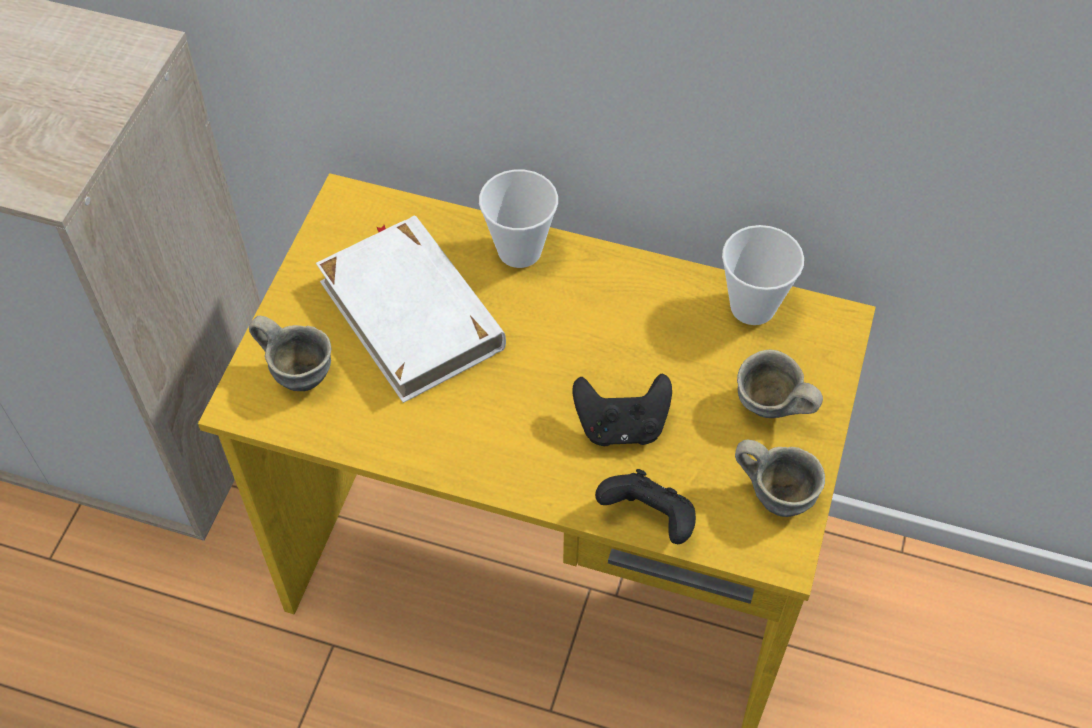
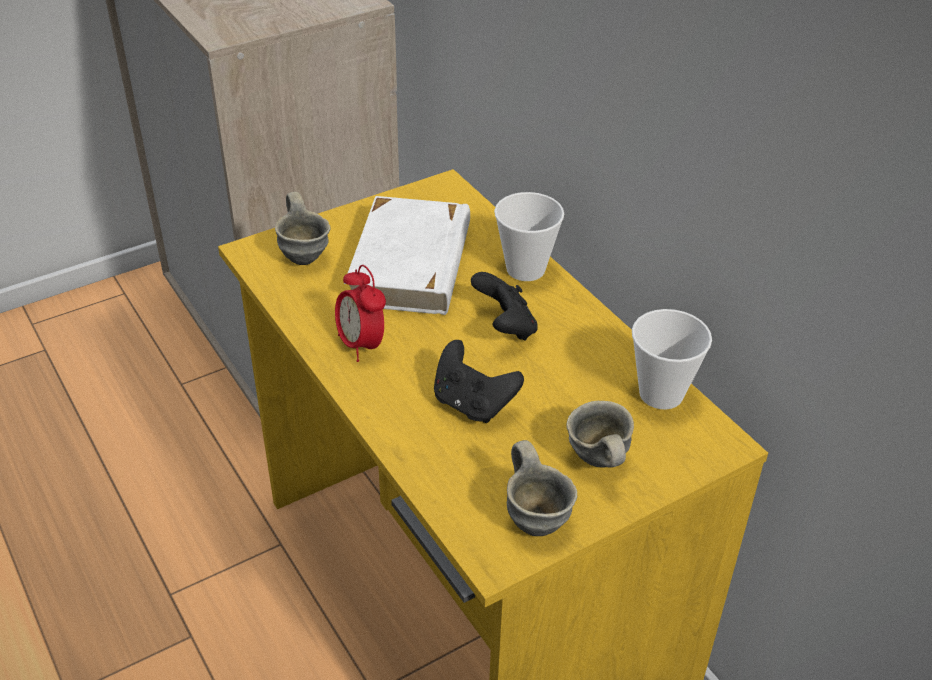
camera: 40 degrees right, 15 degrees down
(464, 435) = (361, 345): none -> alarm clock
(649, 519) = (423, 469): black game controller -> black game controller (505, 327)

